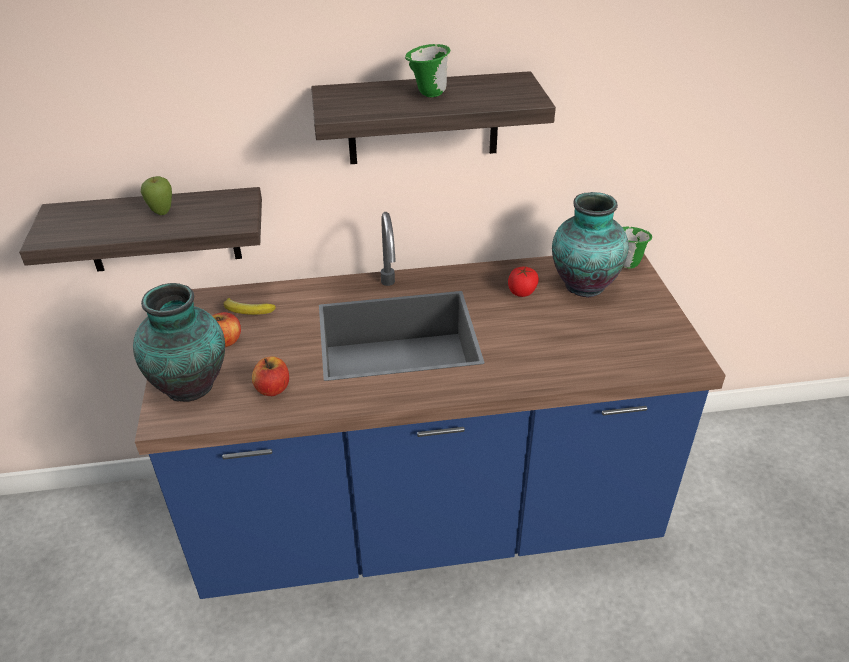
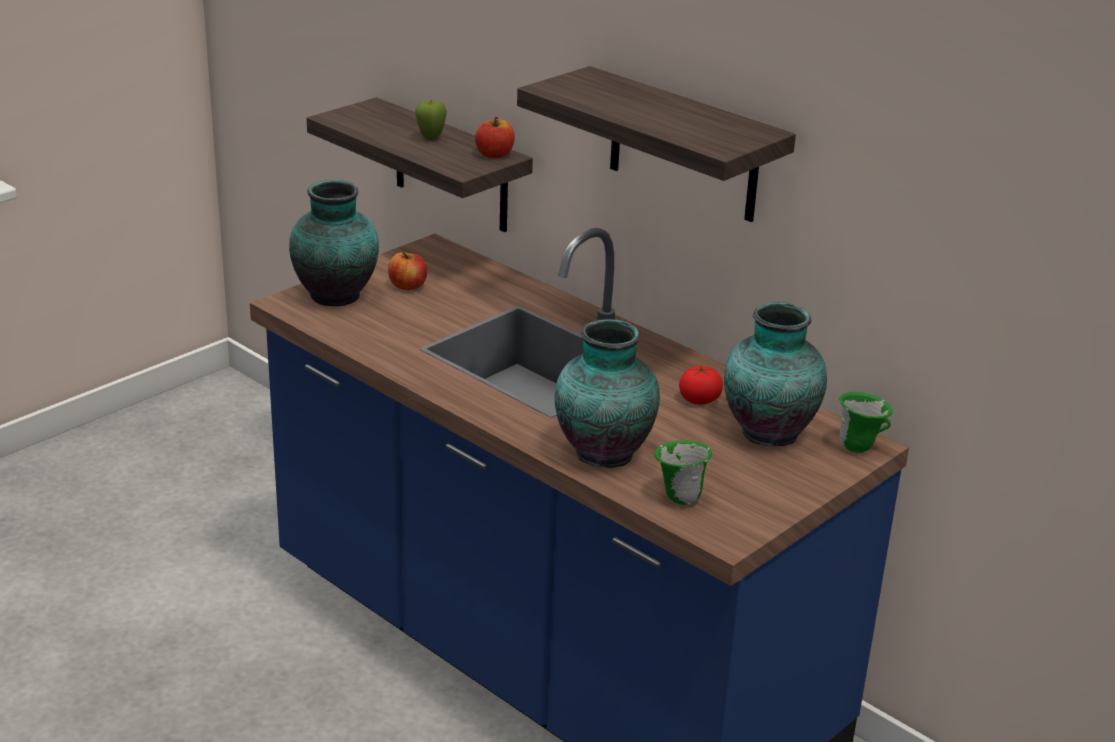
camera: 50 degrees right, 10 degrees down
(247, 311) = (460, 278): banana -> none
(273, 388) = (378, 331): apple -> apple (494, 154)
(428, 94) = (652, 108): green mug -> green mug (679, 497)
(549, 362) = (602, 452): none -> vase

